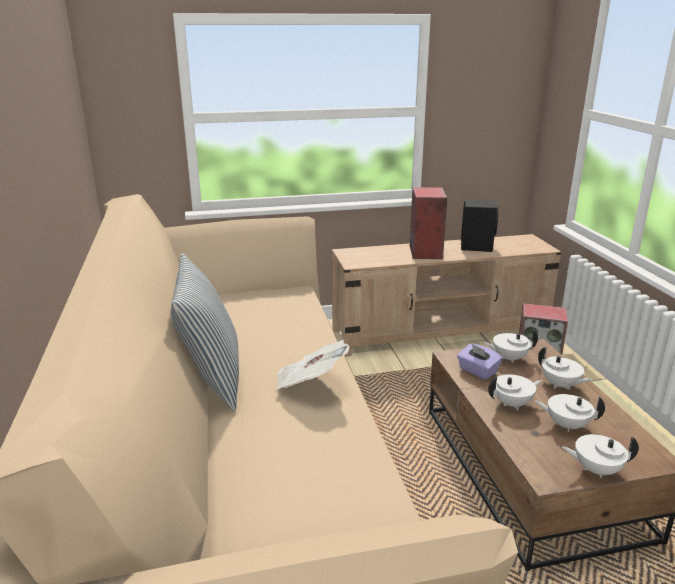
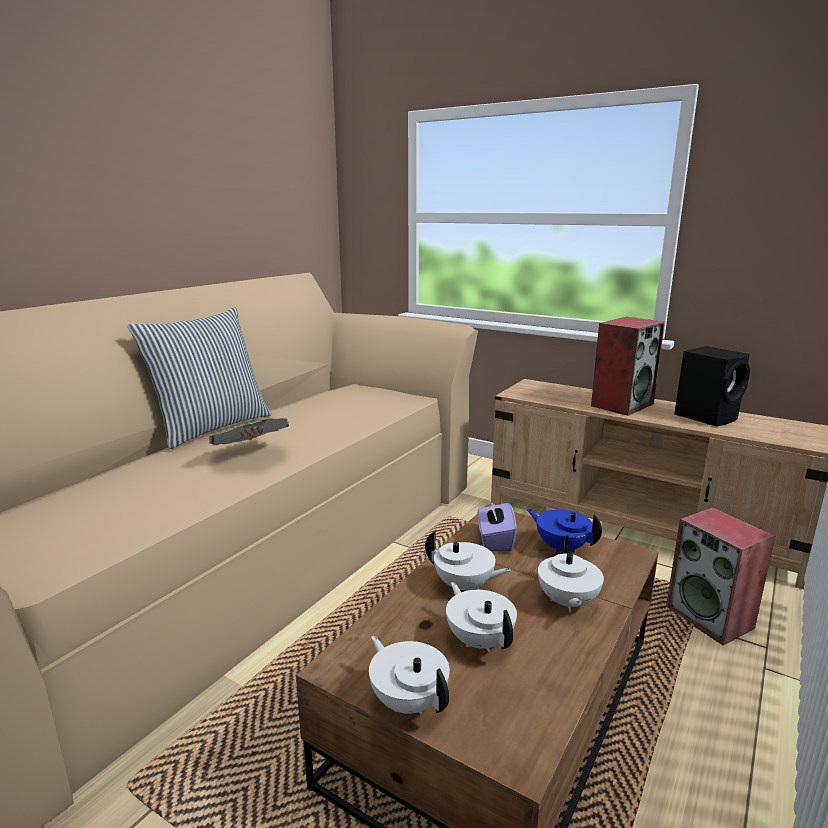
camera: 45 degrees right, 5 degrees down
(509, 358) = (561, 547): white teapot -> blue teapot

